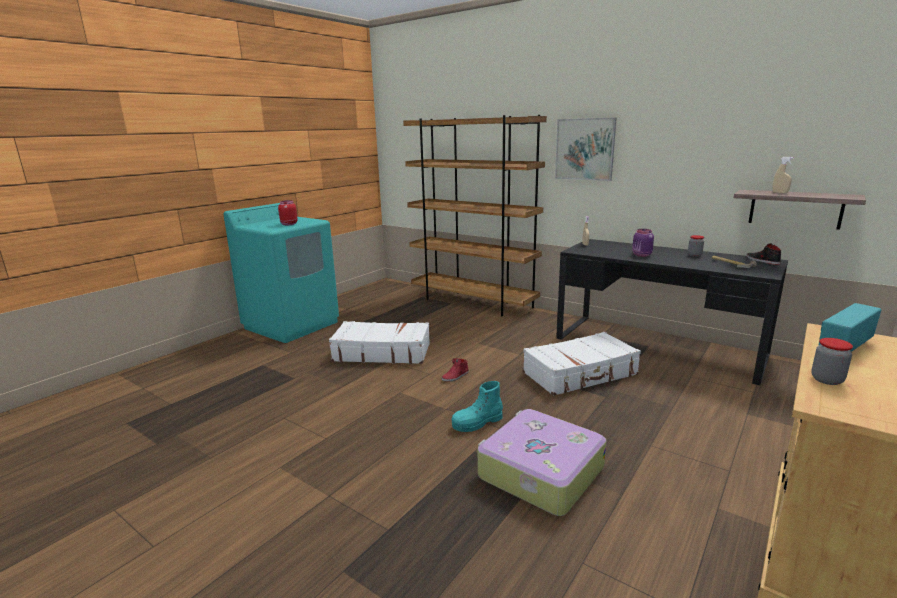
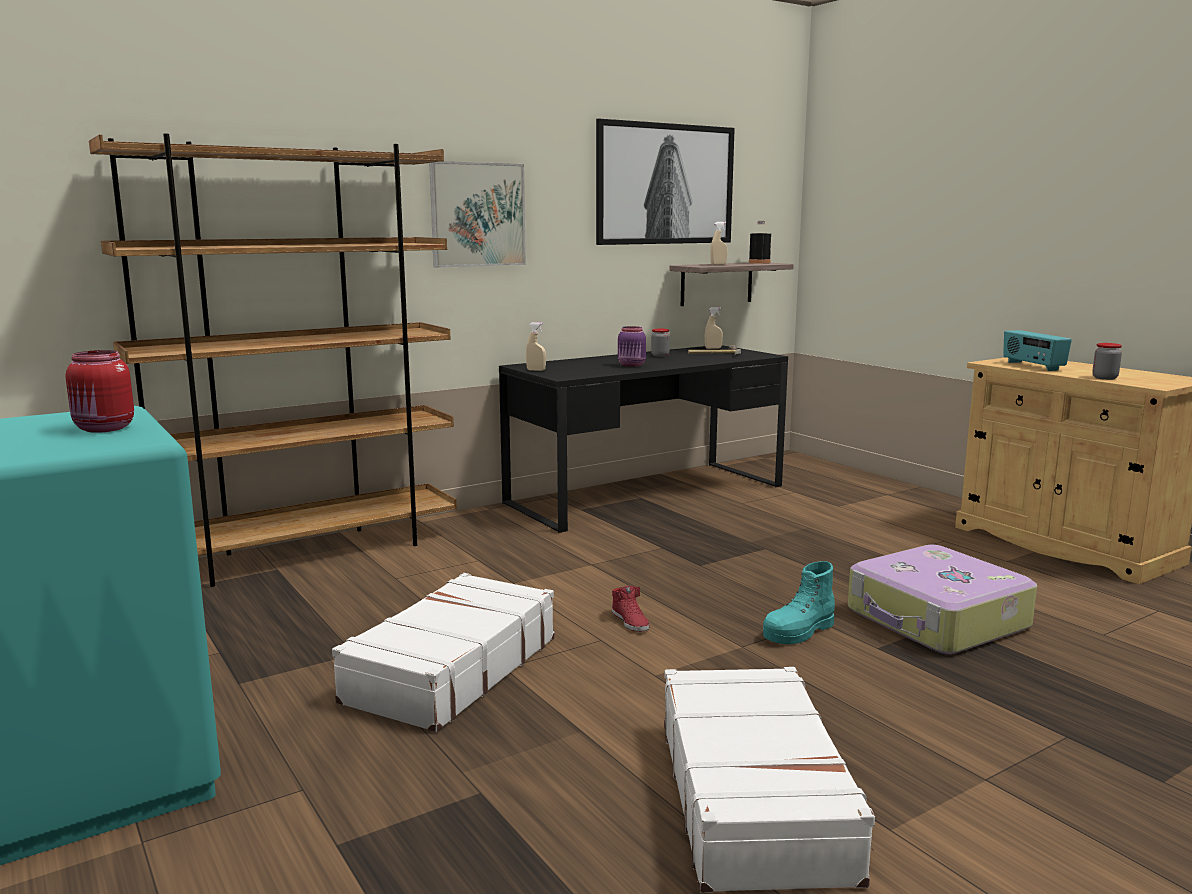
camera: 70 degrees left, 5 degrees down
(477, 423) = (799, 632): turquoise boot -> turquoise boot turned 60 degrees clockwise
(580, 374) = (692, 546): white suitcase -> white suitcase (754, 797)
(744, 125) = (666, 184): none -> picture
(762, 261) = (713, 348): black shoe -> beige spray bottle
(840, 195) = (759, 263): none -> black bottle

